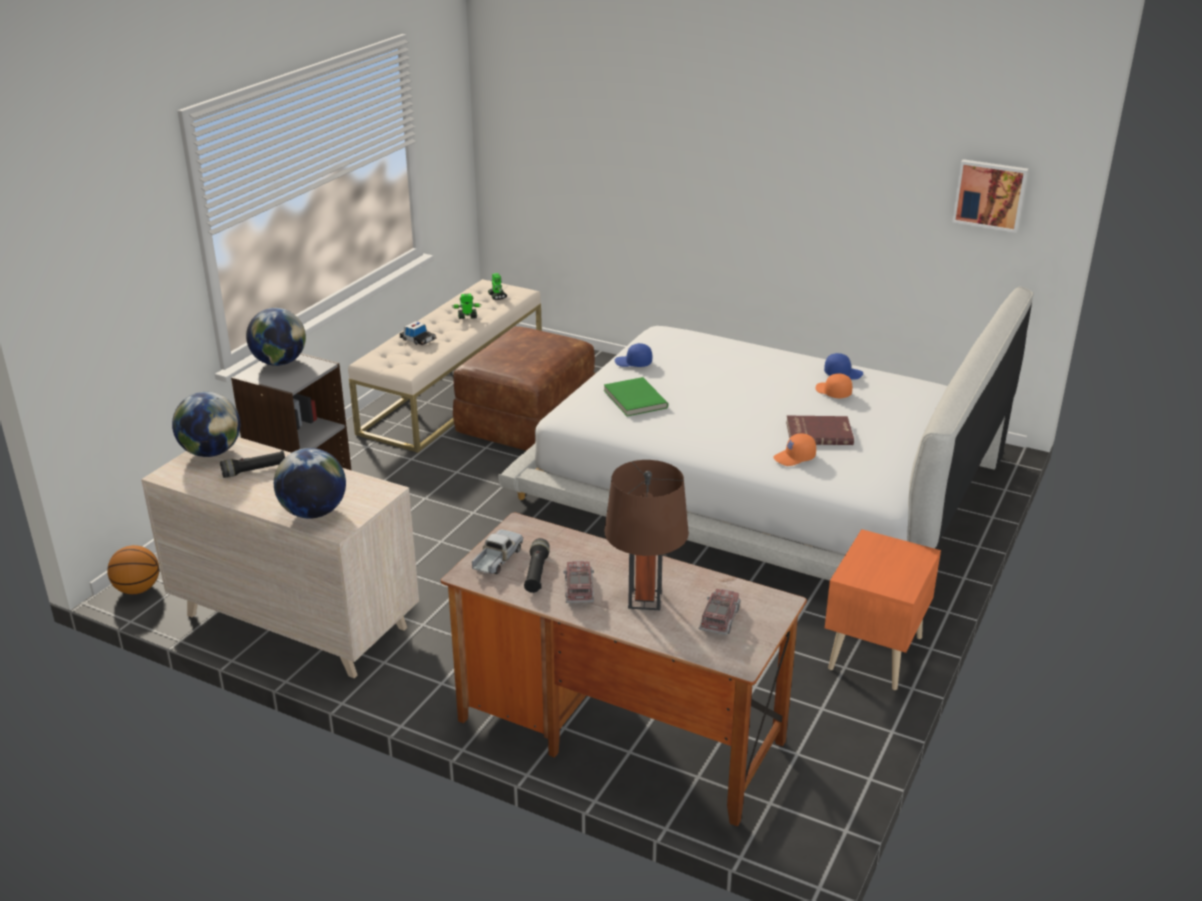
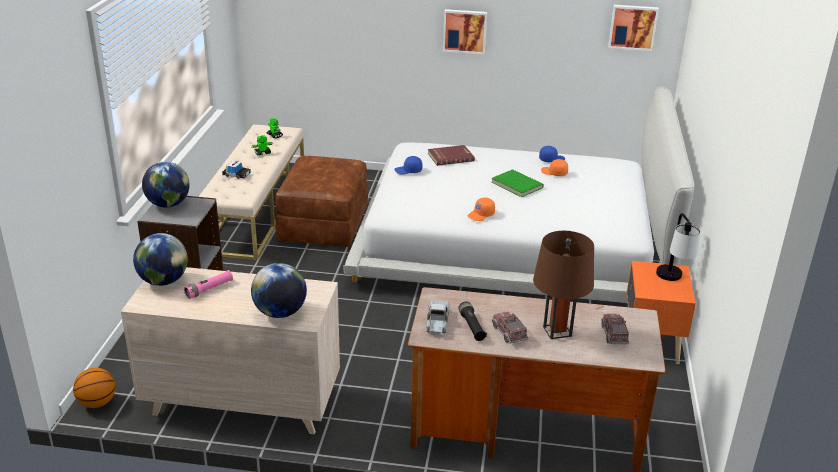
camera: 20 degrees left, 0 degrees up
(254, 471) = (209, 289): black flashlight -> pink flashlight
(634, 399) = (427, 196): green book -> green book (516, 185)
(756, 180) = (465, 31): none -> picture
(794, 458) = (560, 220): orange cap -> orange cap (481, 215)
(819, 432) = (564, 201): red book -> red book (450, 157)
(902, 567) = (673, 281): none -> table lamp

